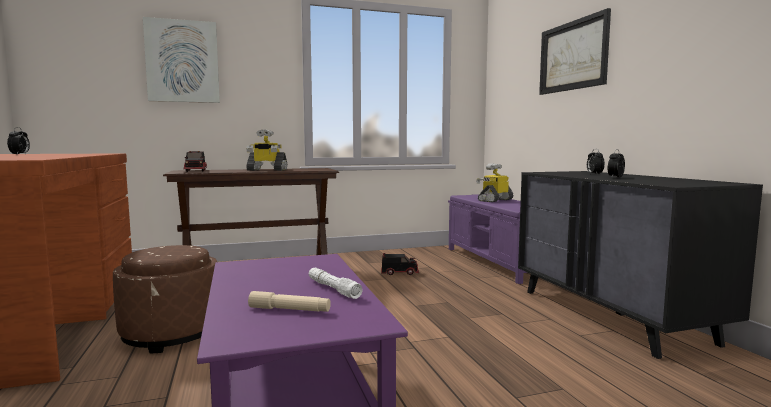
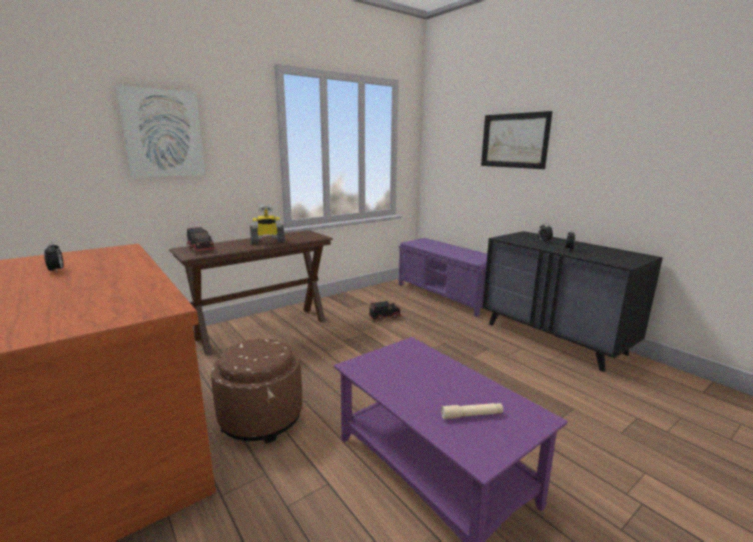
camera: 20 degrees left, 10 degrees up
(333, 289) = (468, 384): white flashlight -> none
(494, 200) = (443, 248): toy robot -> none

